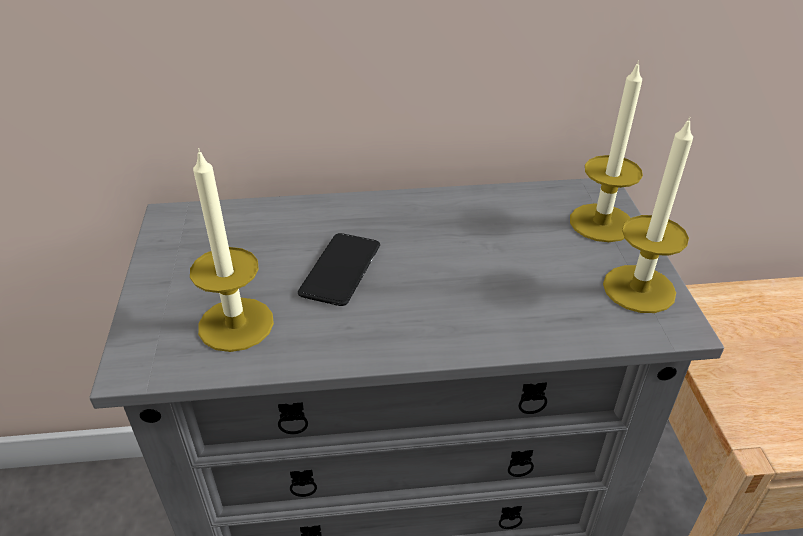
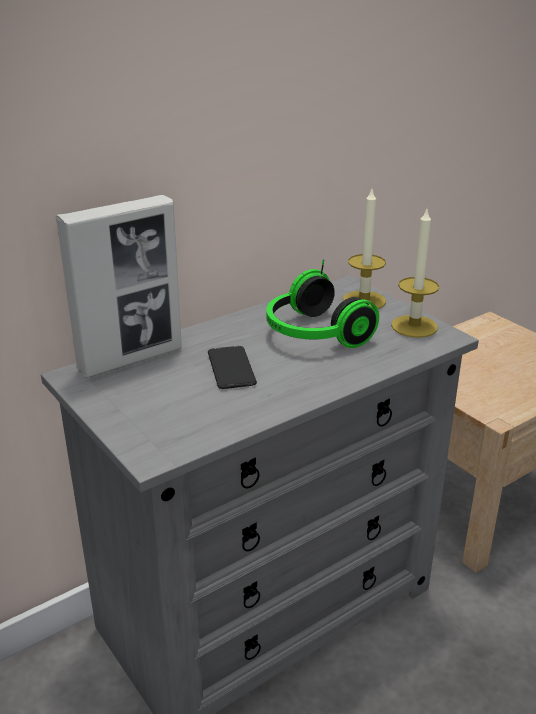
camera: 30 degrees left, 10 degrees down
(236, 324) = (195, 415): candle -> none
(248, 217) = (131, 359): none -> picture frame
(485, 254) = (313, 334): none -> headphones

